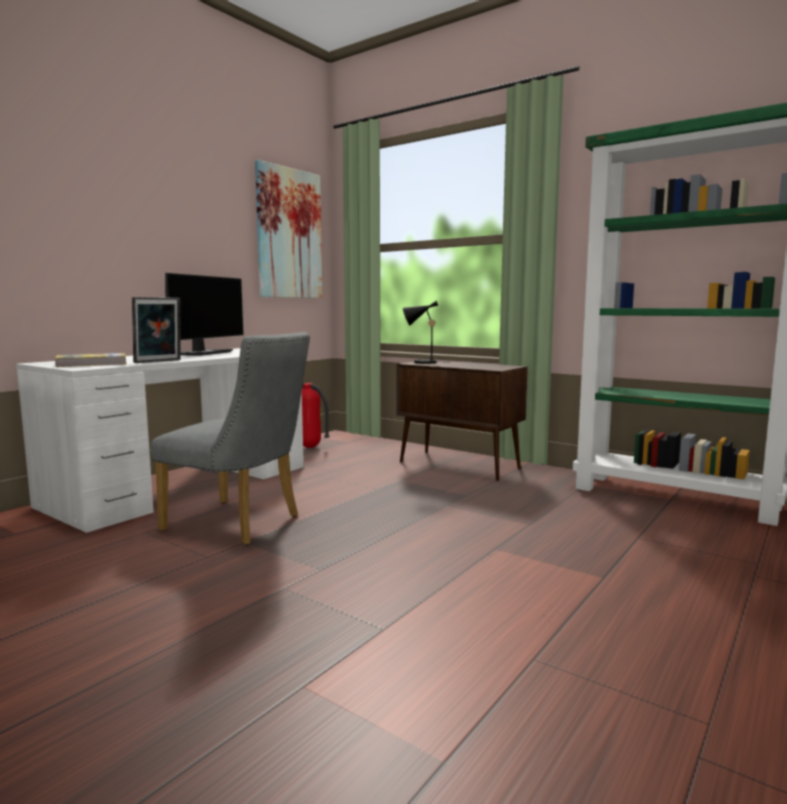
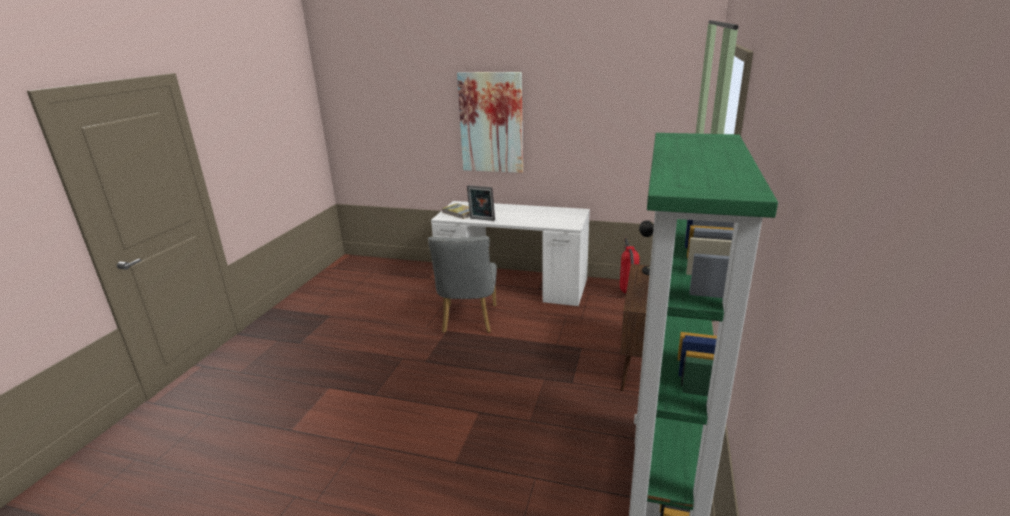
camera: 70 degrees right, 15 degrees up
(203, 353) = (537, 213): monitor -> none
(289, 234) = (654, 123): picture -> picture (491, 123)

